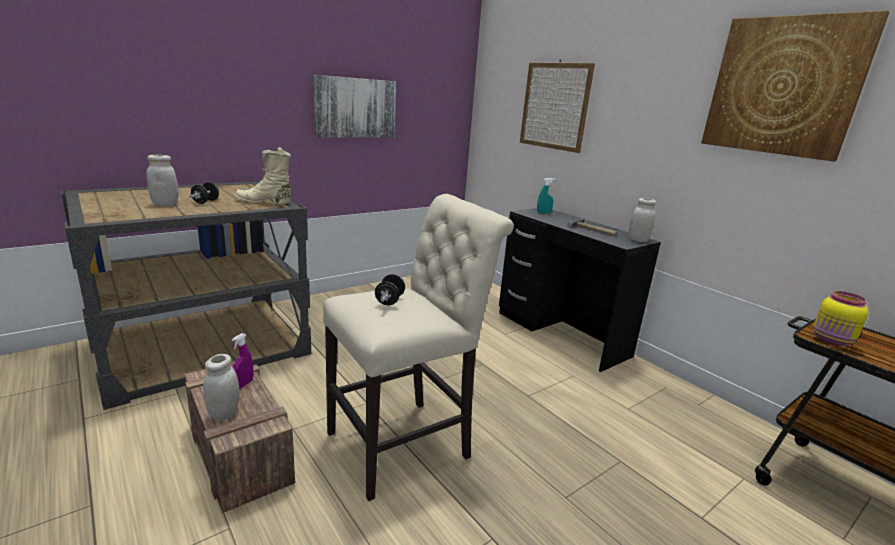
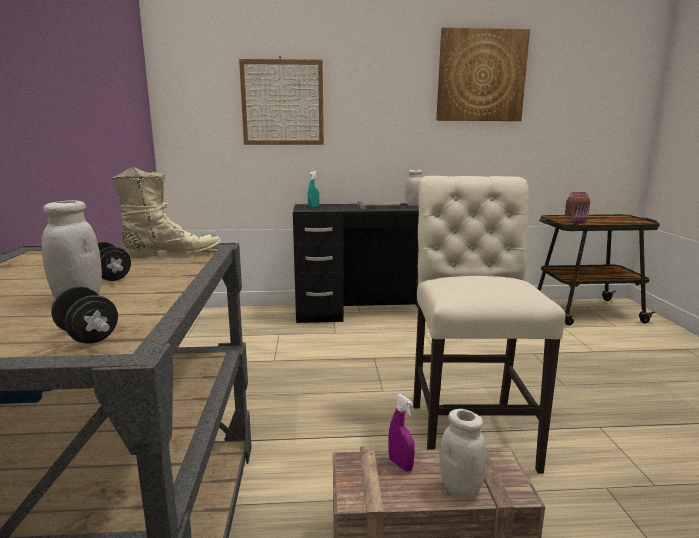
camera: 55 degrees left, 5 degrees down
(264, 201) = (171, 253): beige boot -> beige boot turned 150 degrees counterclockwise
(355, 108) = (81, 115): picture -> none
(389, 301) = (482, 281): black dumbbell -> black dumbbell (88, 336)
(832, 341) = (576, 222): yellow jar -> brown jar

